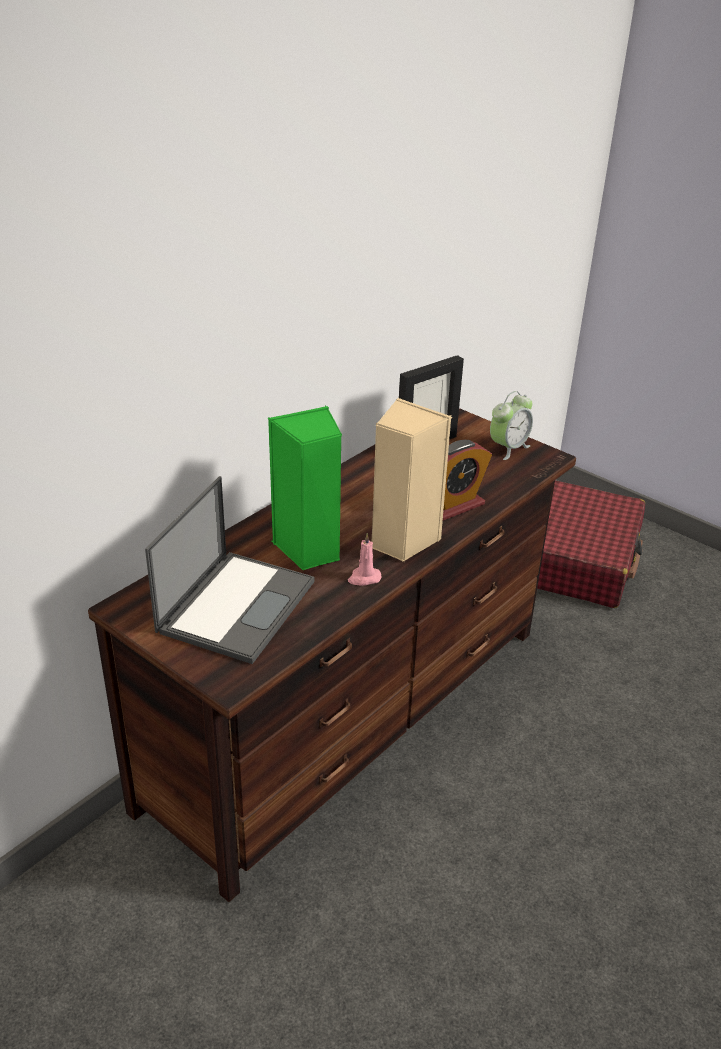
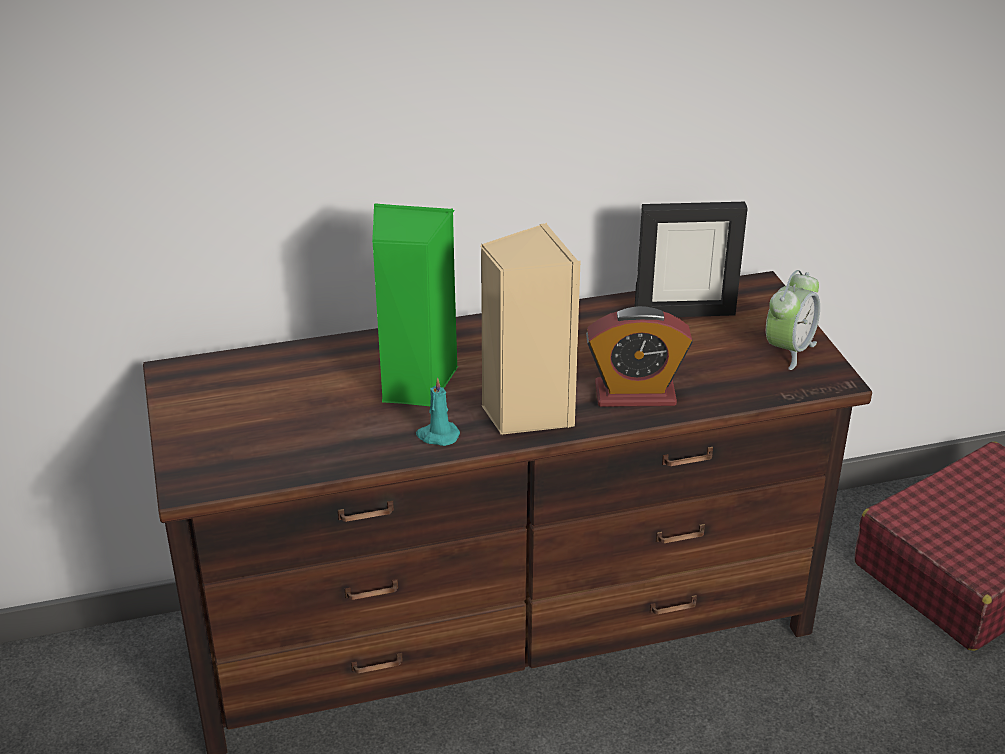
camera: 35 degrees right, 0 degrees up
(237, 605) = (279, 412): laptop -> none
(364, 578) = (437, 435): pink candle -> turquoise candle
(508, 448) = (788, 350): alarm clock -> alarm clock turned 45 degrees counterclockwise

